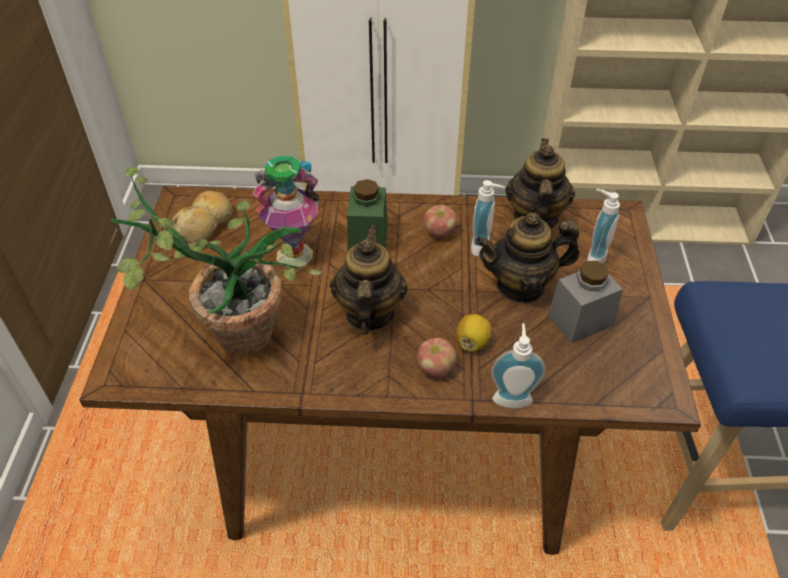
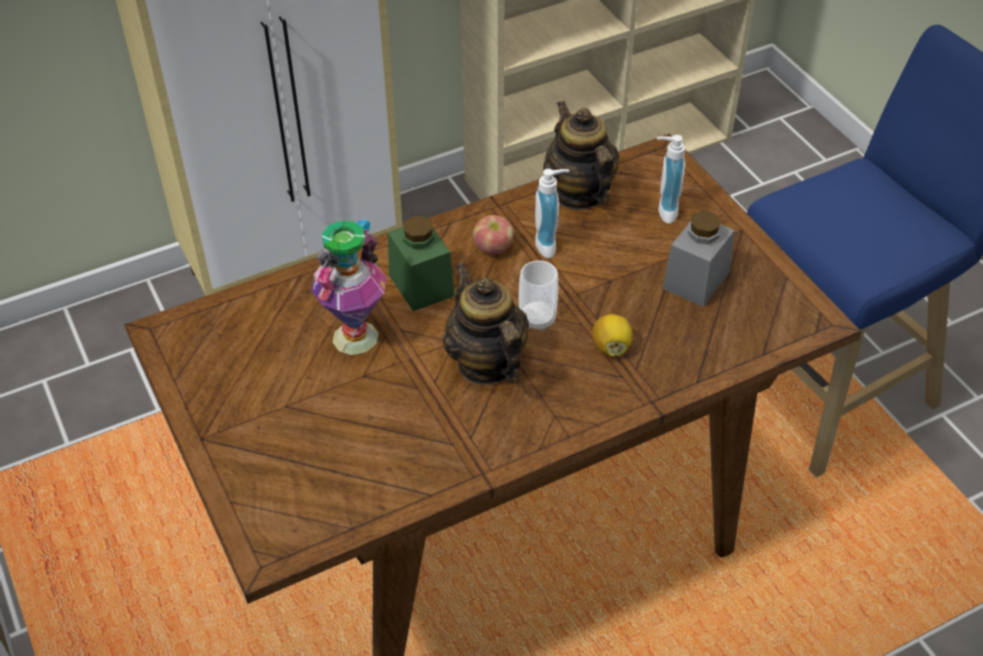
camera: 30 degrees left, 0 degrees up
(205, 225) = (221, 348): bread -> none
(229, 332) = (352, 449): potted plant -> none
(432, 297) = (537, 319): none -> cup
(436, 368) = (595, 388): apple -> none
(512, 396) = (685, 381): soap dispenser -> none
(521, 286) = (617, 270): teapot -> none

